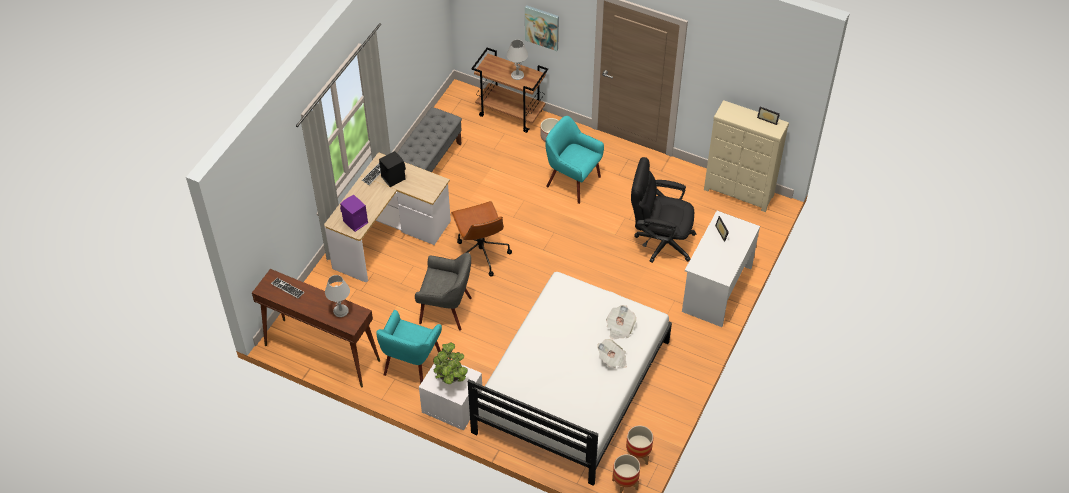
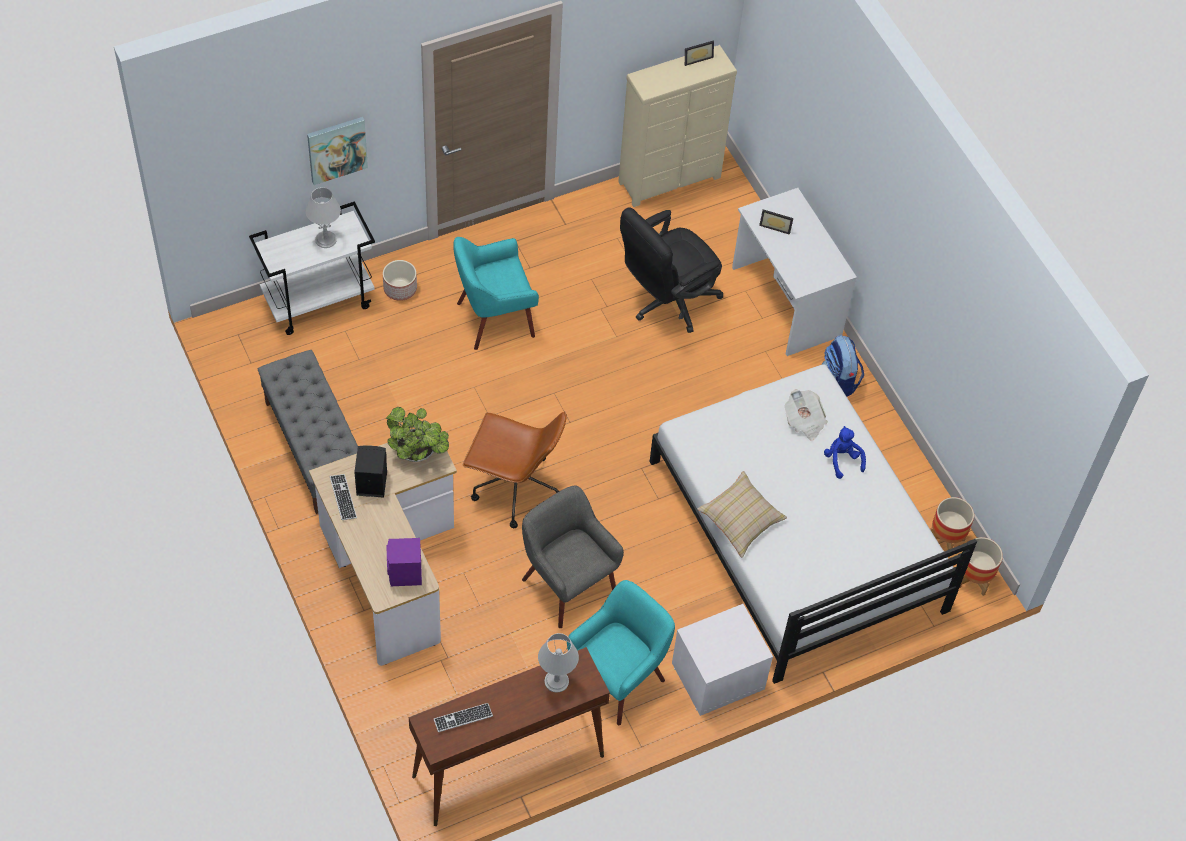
camera: 55 degrees left, 5 degrees up
(411, 365) = (618, 679): turquoise armchair -> turquoise armchair turned 105 degrees counterclockwise
(446, 310) = (567, 584): grey armchair -> grey armchair turned 90 degrees counterclockwise
(450, 379) = (724, 642): potted plant -> potted plant (418, 454)
(511, 113) = (319, 301): brown cart -> white cart
(528, 339) = (740, 521): none -> beige pillow
(612, 359) = (842, 460): newspaper -> blue plush toy
(690, 344) = (838, 381): none -> backpack

